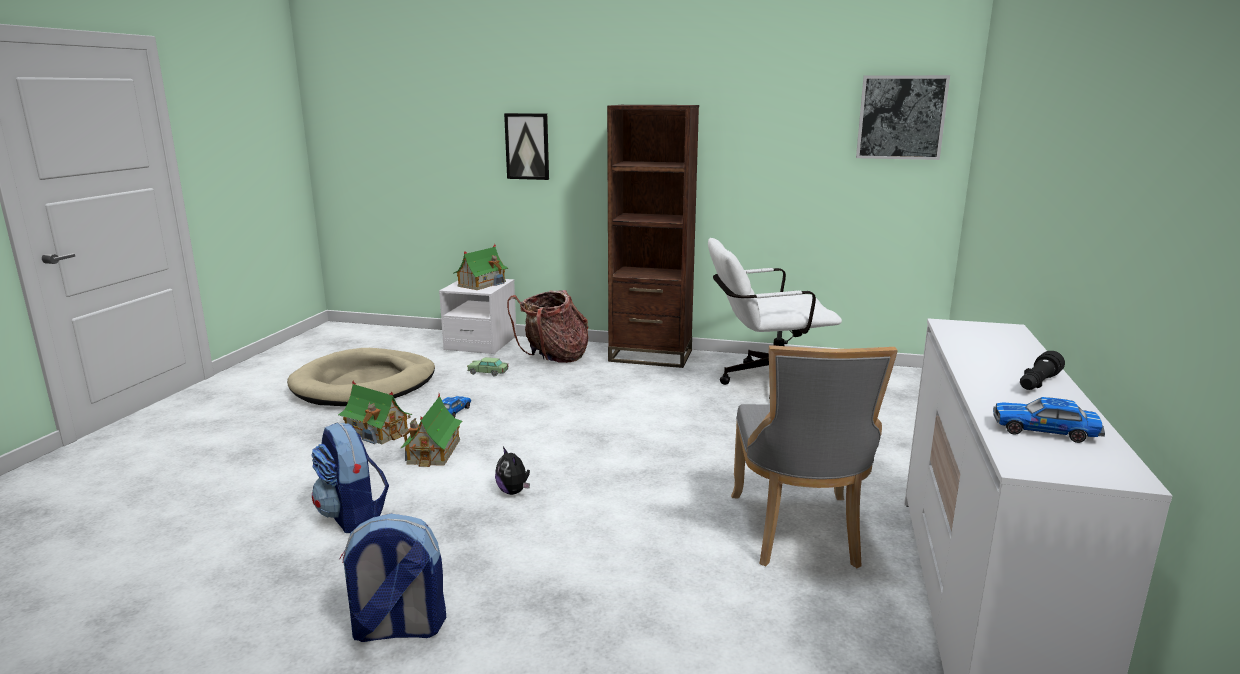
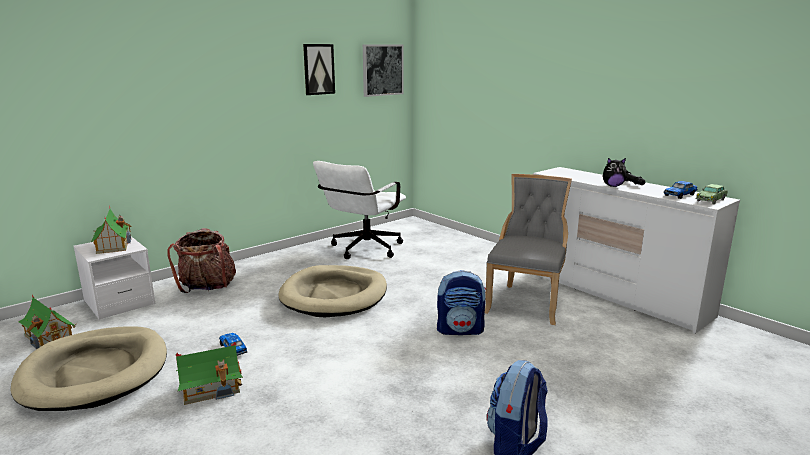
camera: 55 degrees left, 0 degrees up
(353, 516) = (348, 432): backpack -> backpack (460, 330)
(434, 451) = (289, 373): toy house -> toy house (49, 337)
(488, 372) = (185, 316): toy car -> toy car (711, 200)
(513, 492) = (392, 360): plush toy -> plush toy (612, 186)
(527, 146) = (127, 109): picture -> picture (318, 69)
(622, 411) = (334, 295): none -> beige dog bed
(650, 356) = (268, 261): brown bookcase -> none
(798, 532) = (526, 302): grey chair -> grey chair turned 105 degrees counterclockwise

